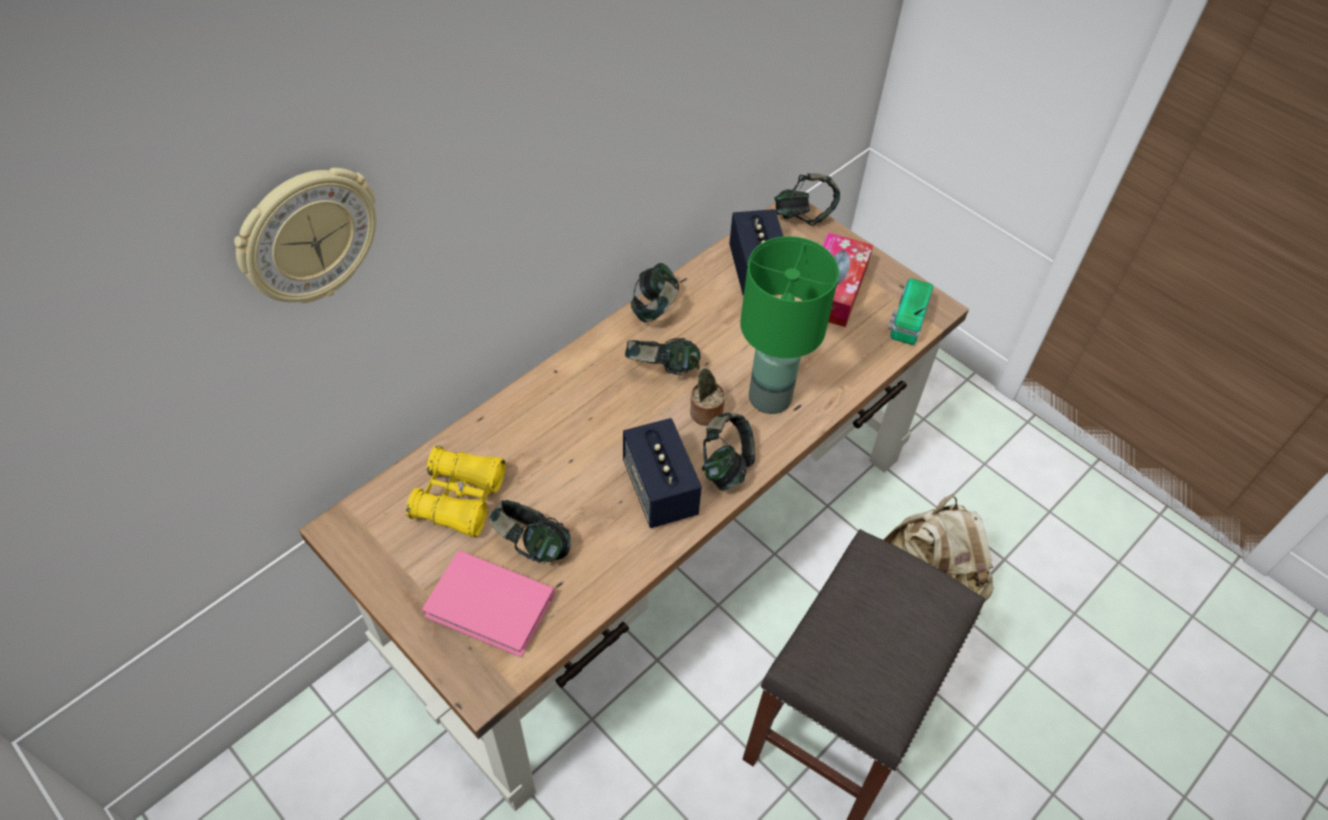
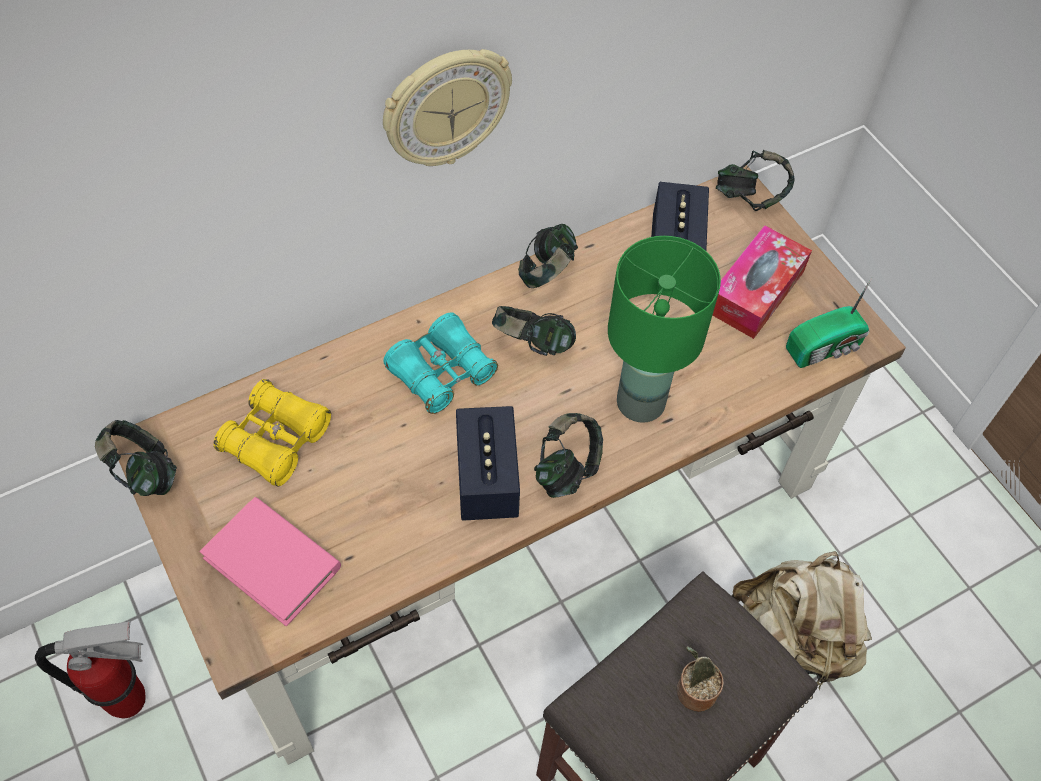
camera: 15 degrees right, 5 degrees up
(308, 237) = (125, 151): wall clock -> wall clock (445, 107)
(346, 793) = (129, 700): none -> fire extinguisher
(531, 545) = (334, 508): headphones -> headphones (143, 473)
(590, 409) = (441, 372): none -> turquoise binoculars
(703, 412) = (562, 403): potted plant -> potted plant (693, 690)
(906, 322) = (826, 347): radio -> radio turned 150 degrees counterclockwise

